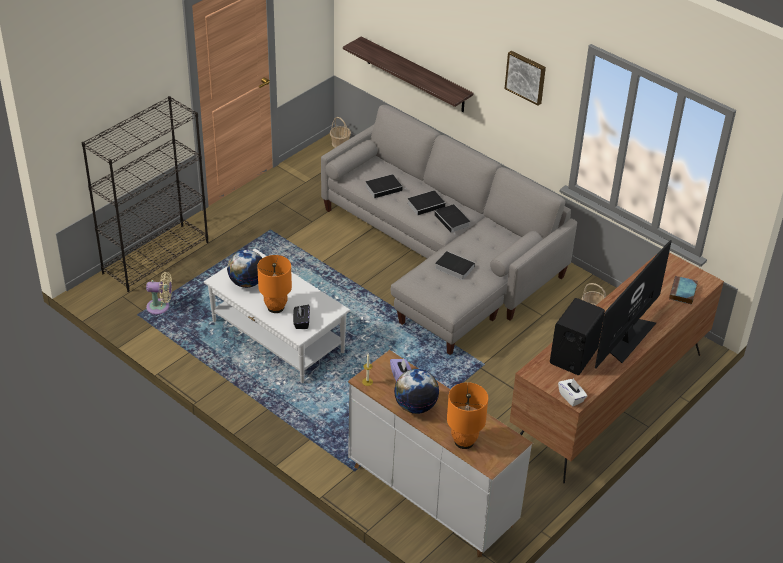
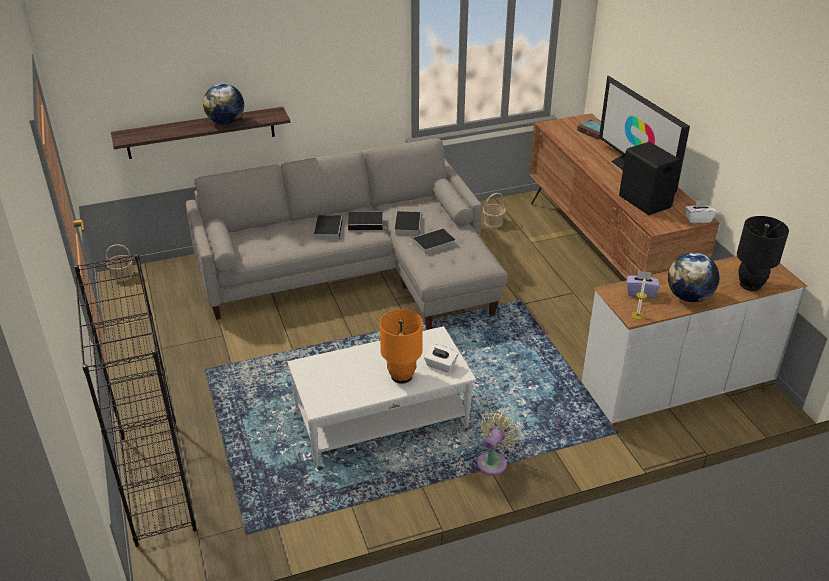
camera: 60 degrees left, 5 degrees down
(160, 307) = (251, 507): beige fan -> beige fan (493, 461)
(247, 282) = (342, 385): globe -> globe (226, 122)
(301, 322) = (440, 365): black tissue box -> white tissue box
(384, 188) = (277, 244): book -> book (407, 225)
(464, 441) = (750, 285): orange table lamp -> black table lamp
(526, 77) = (344, 49): picture -> none

